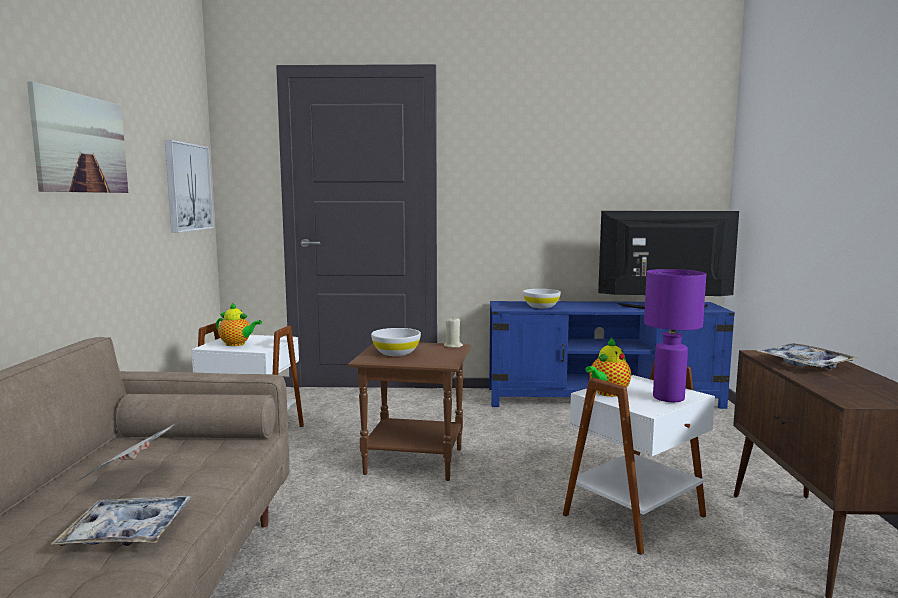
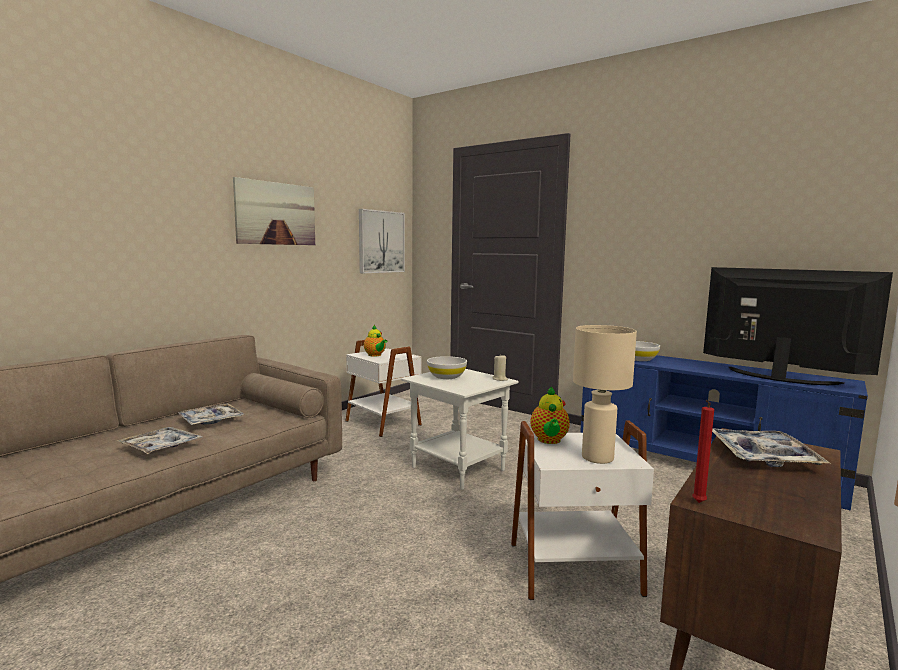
camera: 35 degrees right, 0 degrees up
(129, 477) = (211, 420): newspaper -> tray
(415, 461) = (459, 469): brown side table -> white side table
(607, 393) = (549, 441): teapot -> teapot turned 75 degrees counterclockwise
(667, 398) = (596, 458): purple table lamp -> beige table lamp
(854, 403) = (698, 503): none -> red candle

